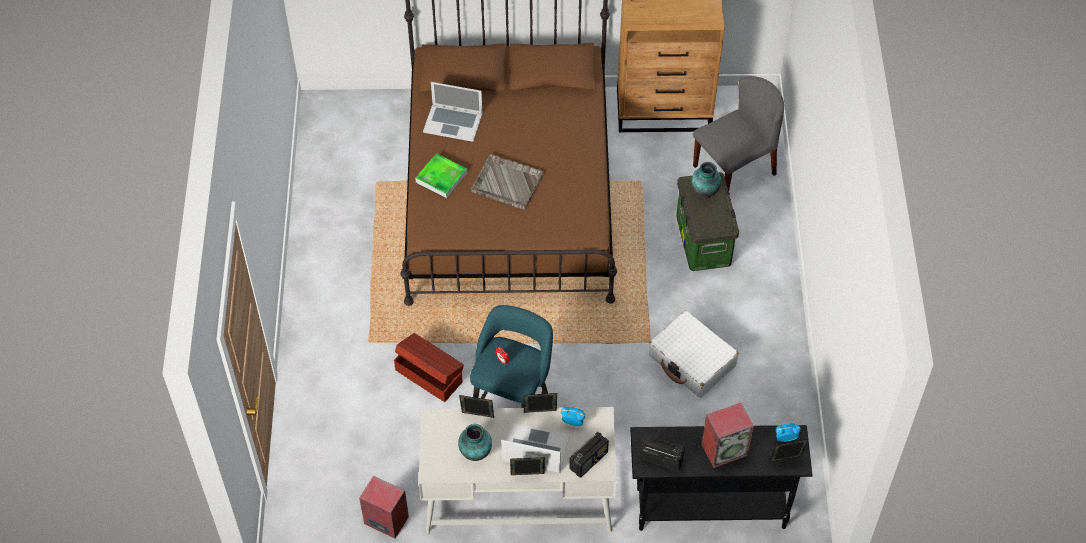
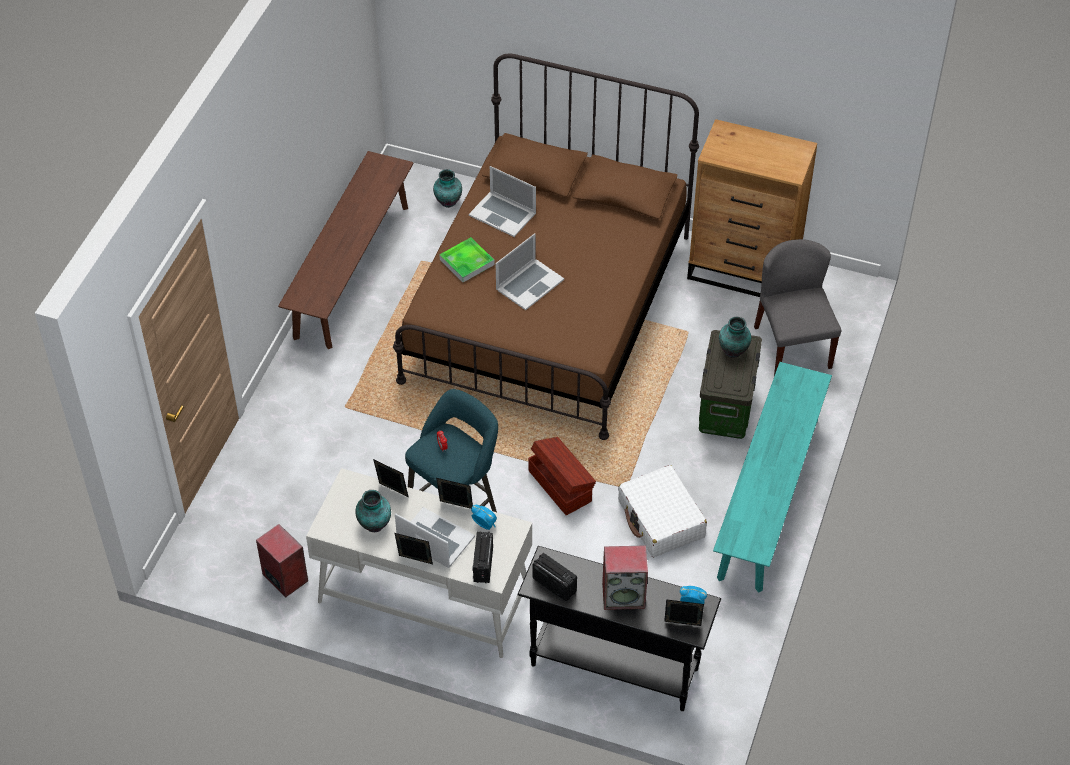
camera: 20 degrees right, 5 degrees down
(316, 210) = (352, 271): none -> brown bench
(375, 119) = (447, 202): none -> vase
(429, 375) = (389, 455): brown storage box -> brown storage box (560, 485)
(506, 182) = (529, 284): grey tray -> laptop
(589, 460) = (483, 565): radio -> radio turned 120 degrees clockwise
(734, 169) = (792, 347): grey chair -> grey chair turned 90 degrees counterclockwise
(773, 312) = (769, 497): none -> turquoise bench

